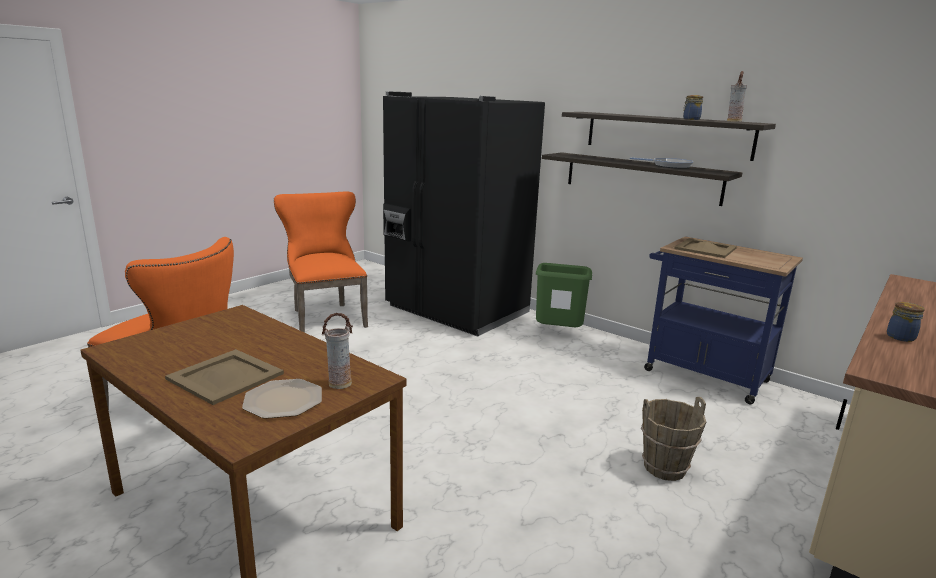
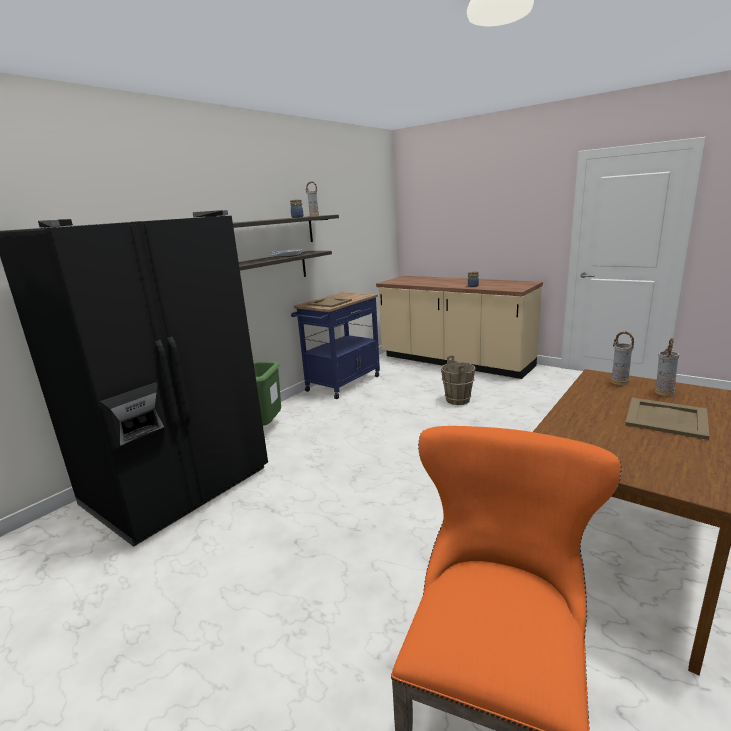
camera: 90 degrees left, 0 degrees up
(284, 400) = (663, 393): plate -> vase
(325, 317) = (154, 614): orange chair -> none

